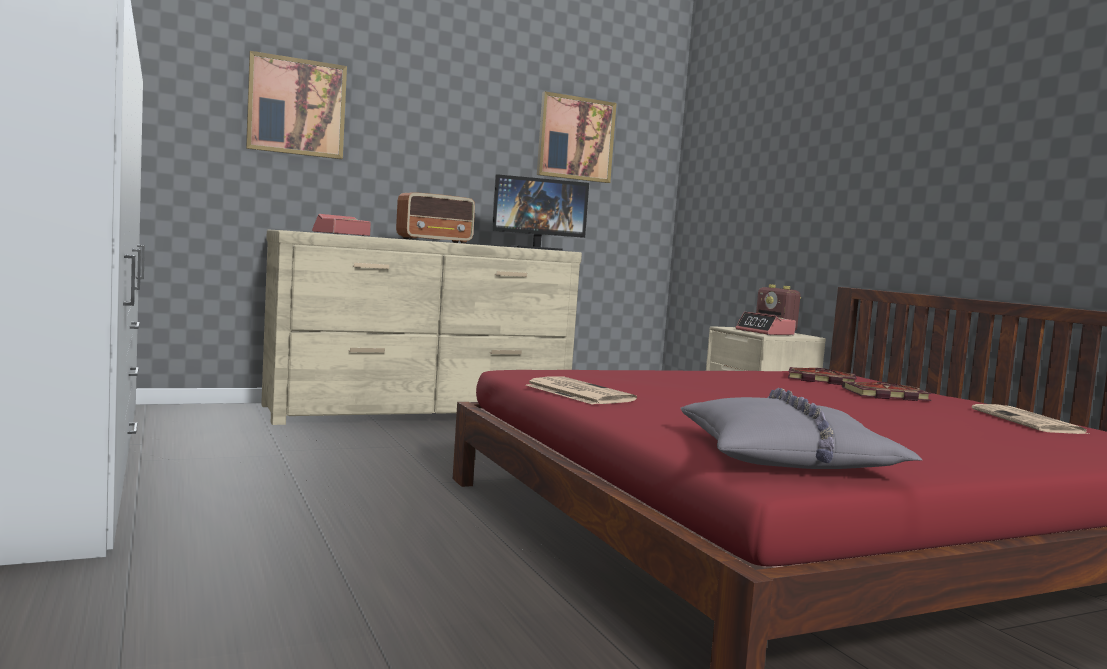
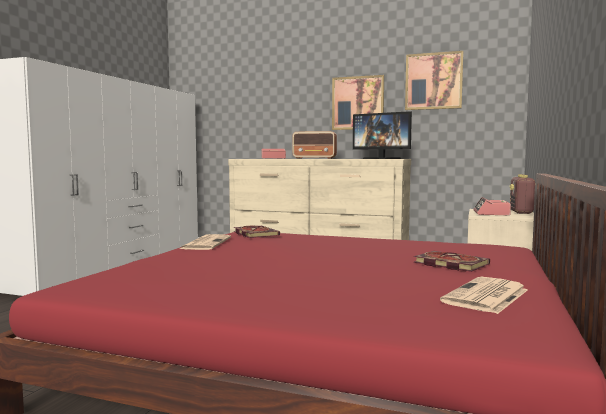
camera: 45 degrees right, 0 degrees up
(296, 107) = (264, 93): picture -> picture (358, 103)
(787, 457) = (126, 283): grey pillow -> none
(819, 380) = (451, 250): book -> book (254, 234)

